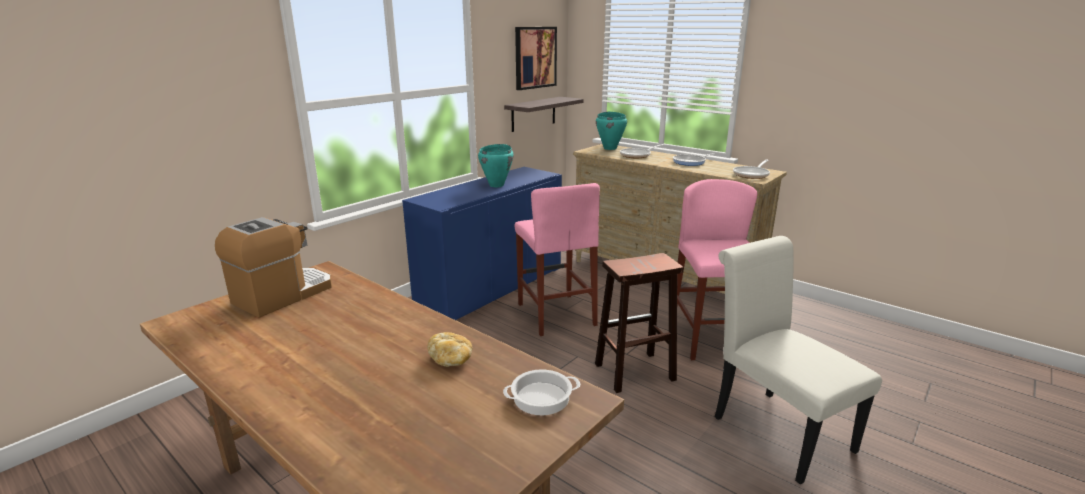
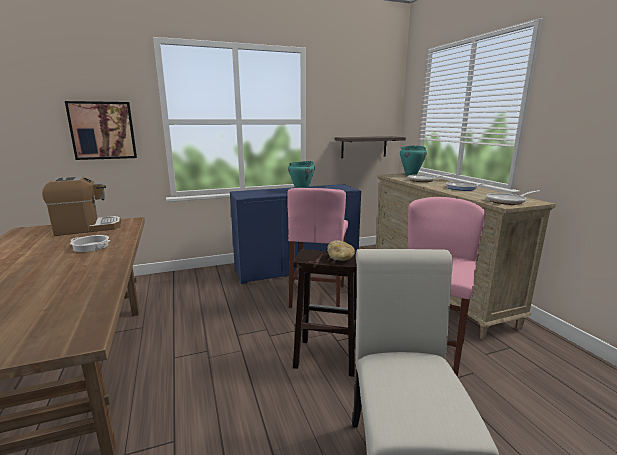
camera: 30 degrees right, 5 degrees down
(451, 359) = (76, 282): bread -> bread (340, 258)
(535, 57) = (367, 104): picture -> picture (103, 130)
(541, 398) = (61, 325): cooking pot -> cooking pot (90, 247)

